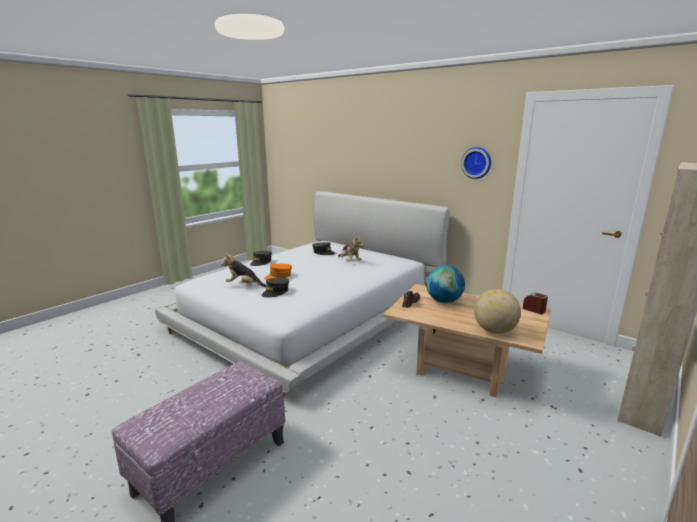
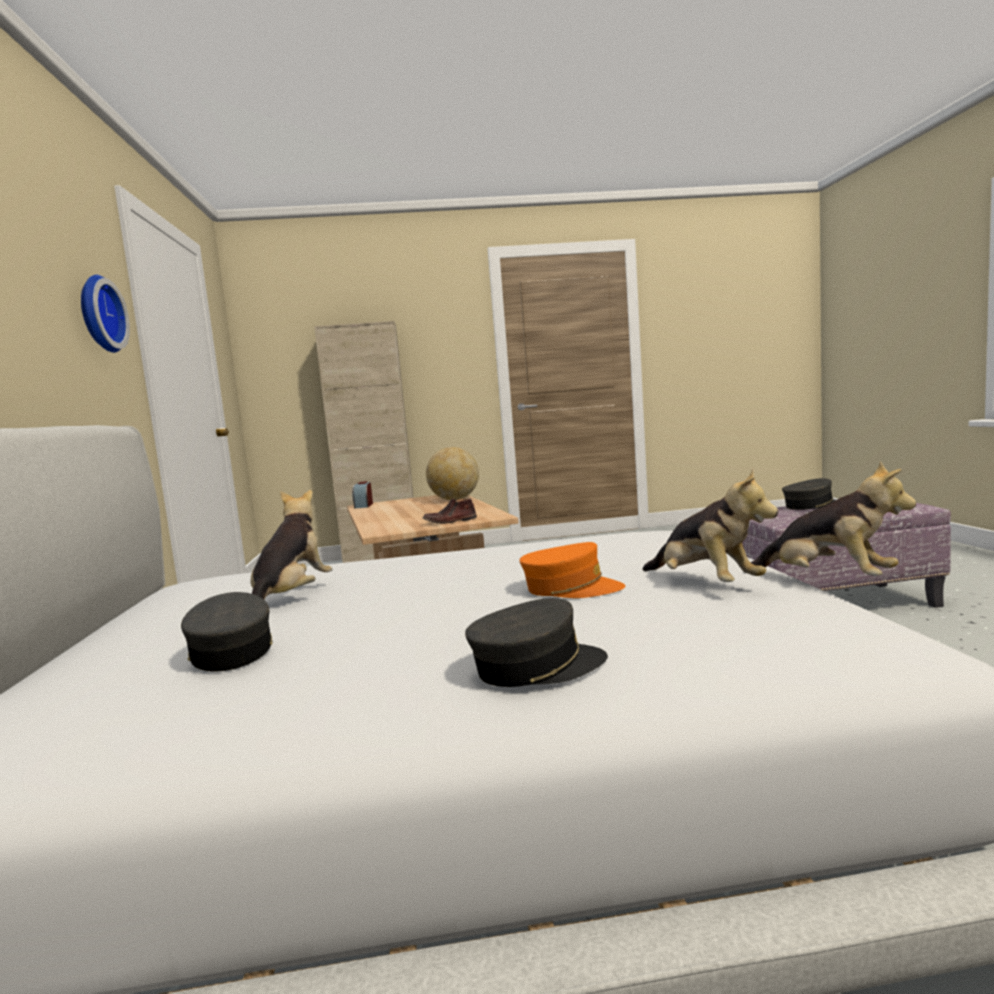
camera: 135 degrees left, 10 degrees down
(210, 295) = (827, 580): none -> plush toy
(276, 292) = (636, 556): grey cap -> grey cap (812, 506)
(444, 301) = (410, 518): globe -> none

